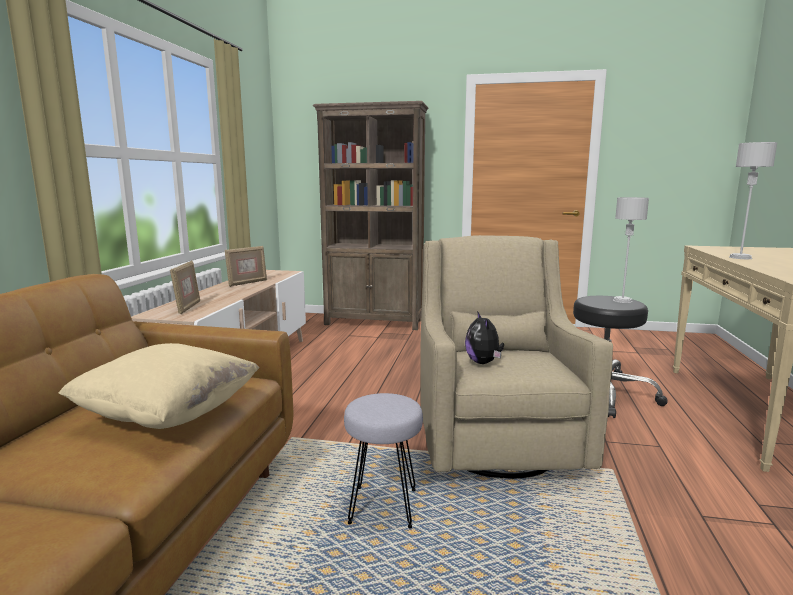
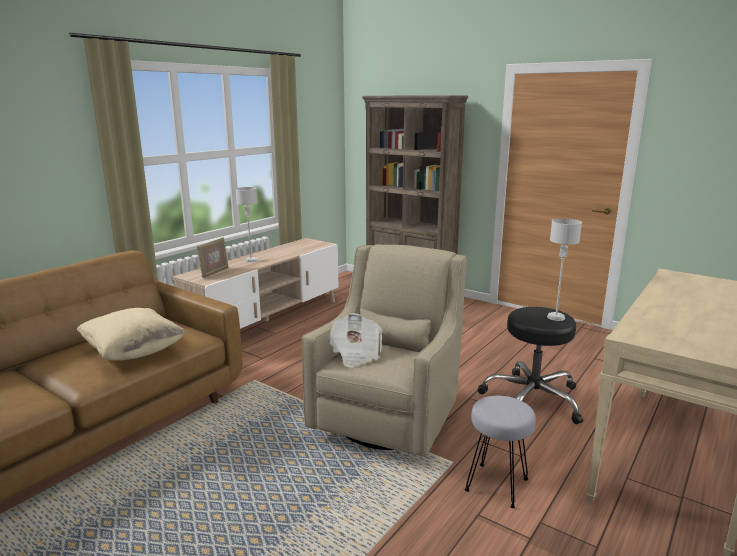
camera: 25 degrees right, 5 degrees up
(247, 283) = (280, 252): picture frame -> none
(384, 508) = (264, 442): grey stool -> grey stool (497, 485)
(483, 362) = (355, 354): plush toy -> newspaper
(740, 257) = (663, 295): grey table lamp -> grey table lamp (251, 260)

